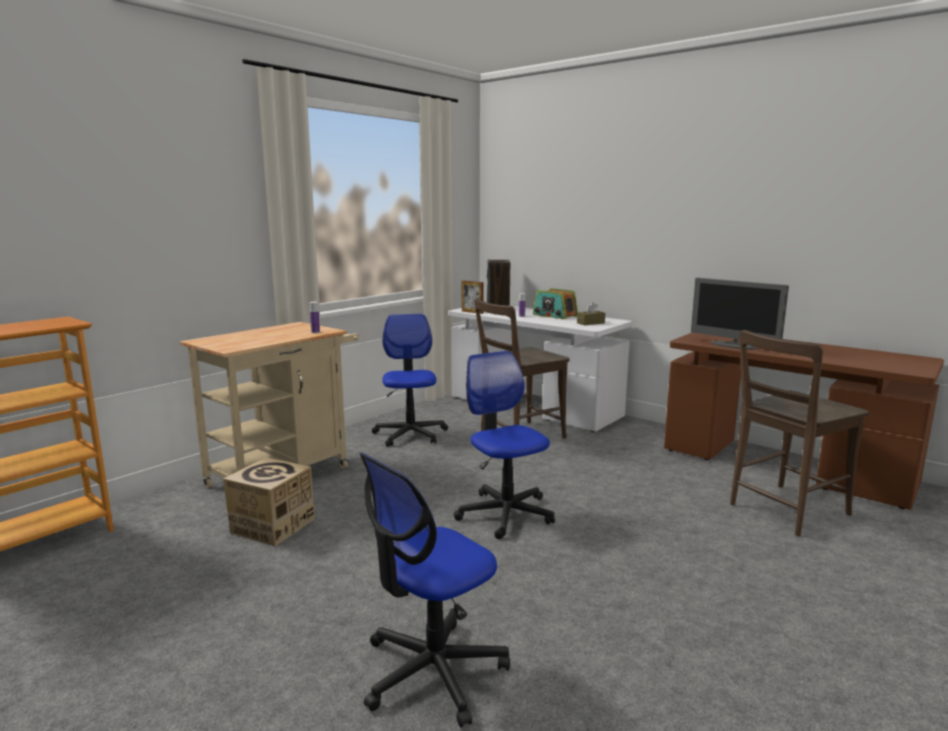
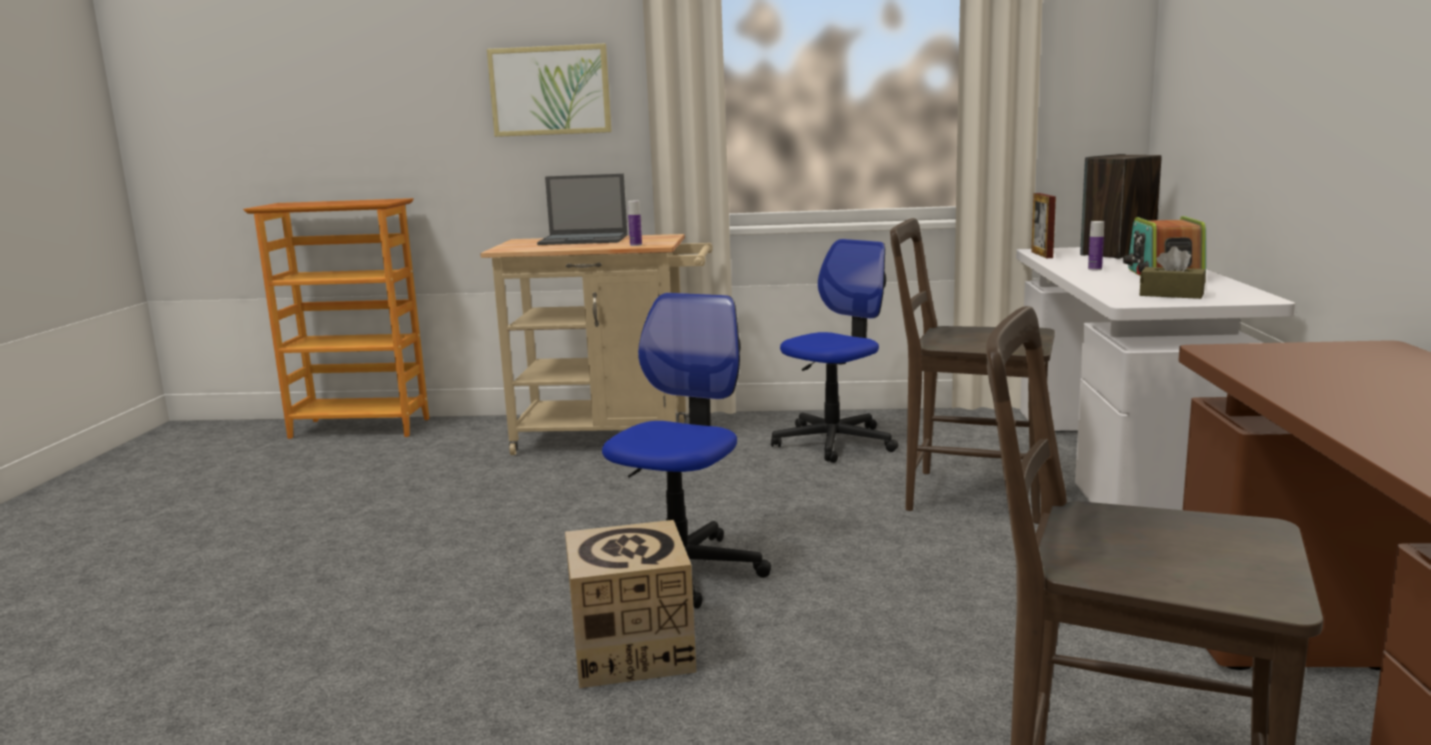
camera: 55 degrees right, 0 degrees up
(186, 221) = (550, 90): none -> picture
(253, 334) = (584, 240): none -> laptop
(272, 526) = (486, 480): cardboard box -> cardboard box (632, 650)
(432, 671) = (256, 654): office chair -> none
(733, 346) = (1289, 379): monitor -> none

